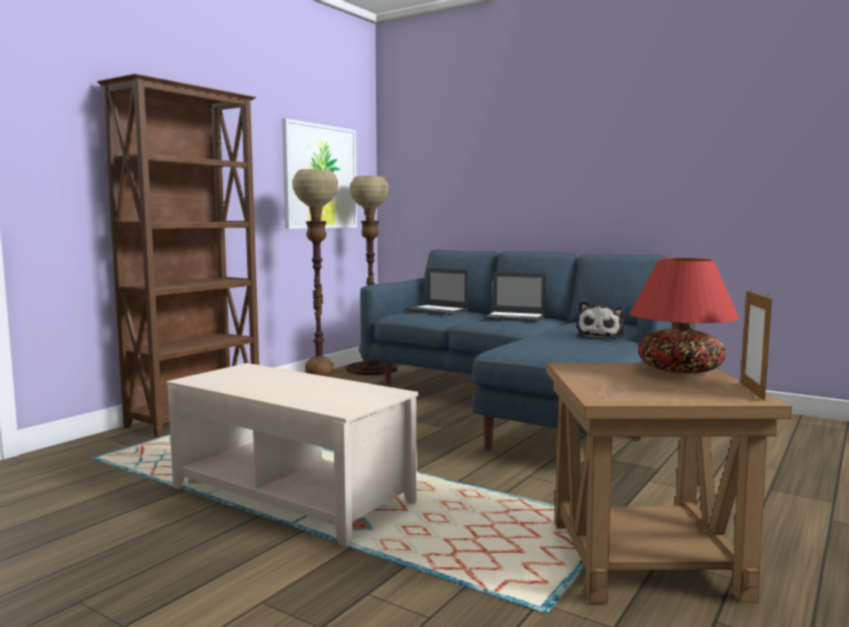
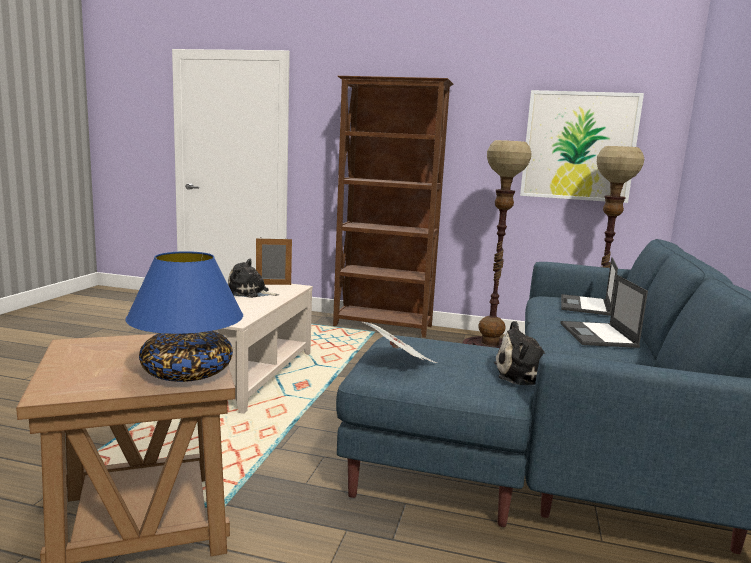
camera: 70 degrees right, 5 degrees up
(254, 383) = (250, 293): none -> plush toy
(573, 352) = (398, 362): none -> newspaper
(679, 370) = (187, 373): red table lamp -> blue table lamp
(752, 391) = (82, 395): picture frame -> picture frame (273, 284)

